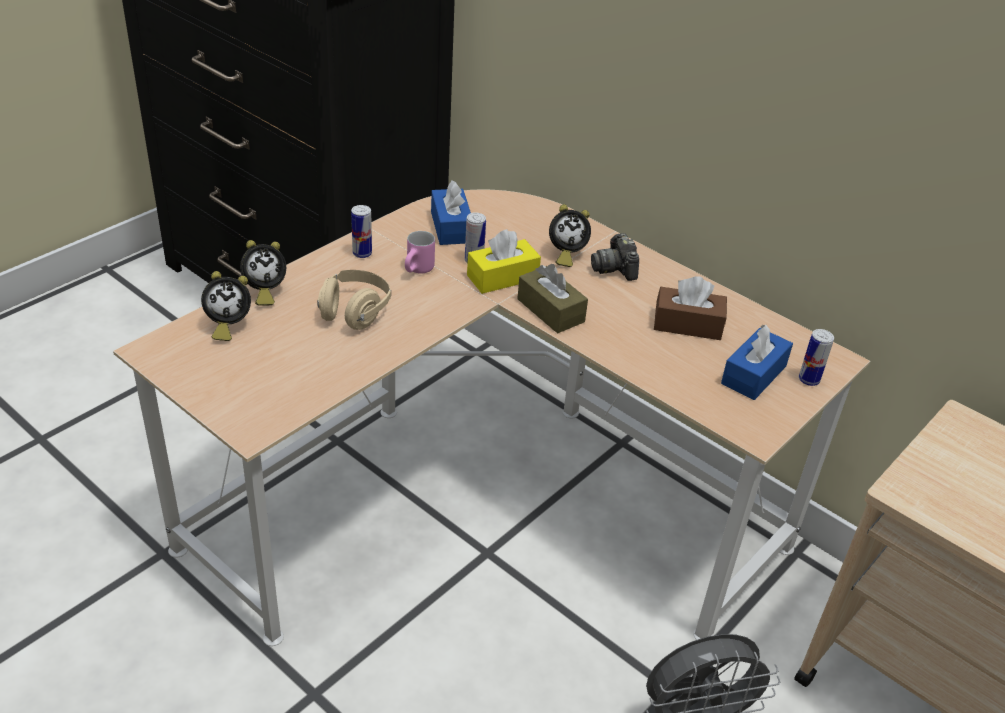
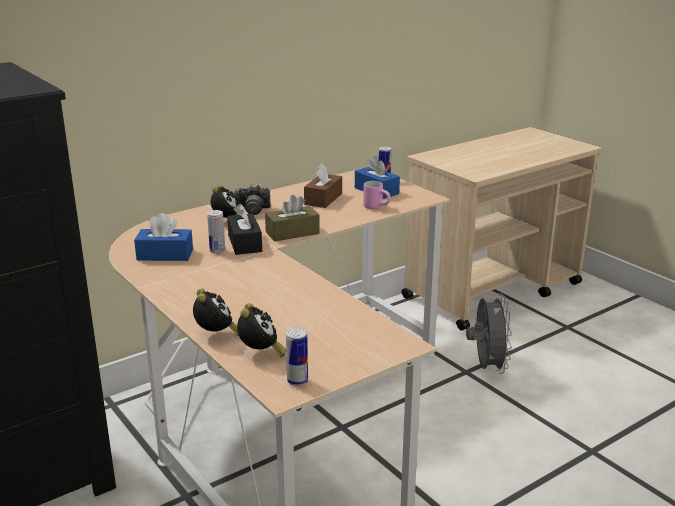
camera: 75 degrees left, 15 degrees down
(354, 312) = (265, 298): beige headphones -> none
(362, 253) = (181, 291): can -> can (297, 381)
(419, 271) = (220, 271): pink mug -> pink mug (377, 207)
(502, 277) = (245, 243): yellow tissue box -> black tissue box

